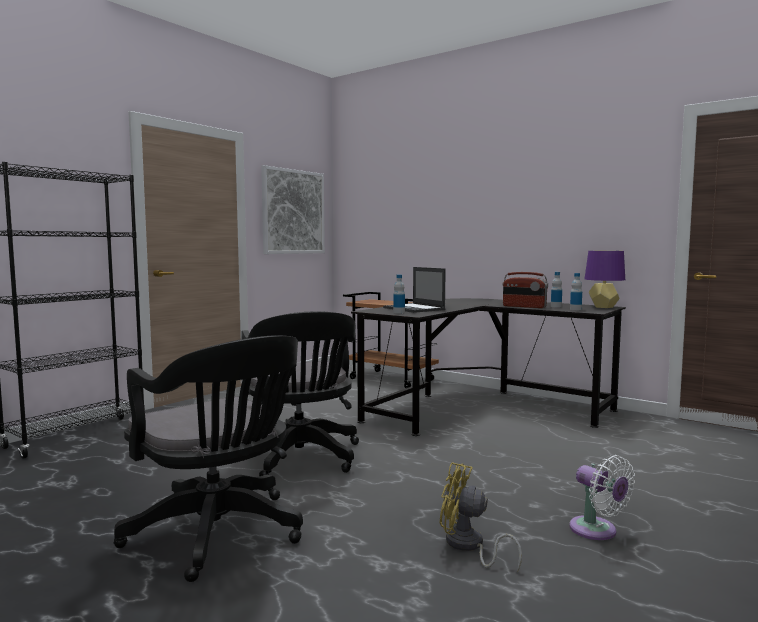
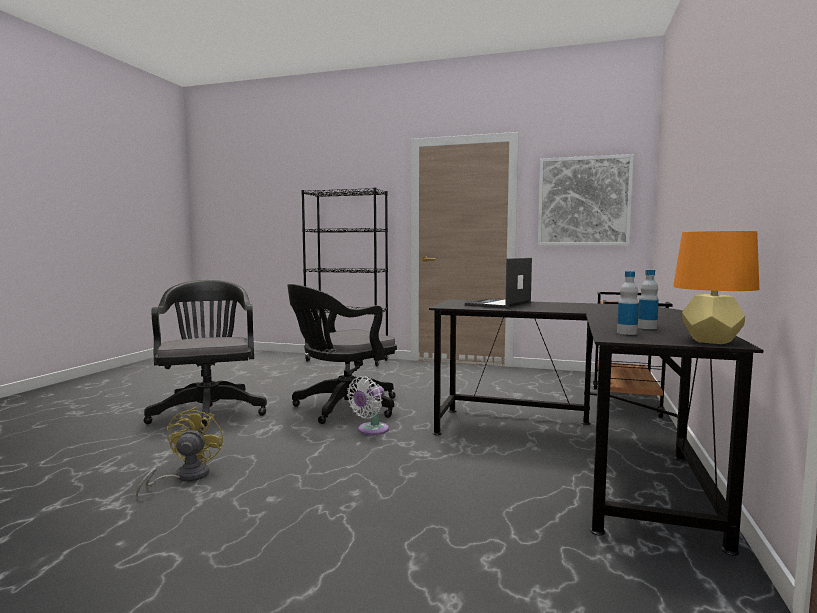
camera: 70 degrees right, 0 degrees up
(220, 535) = (209, 412): black office chair -> black office chair turned 135 degrees clockwise
(399, 312) = (457, 304): bottle -> none
(524, 306) = (609, 320): radio -> none
(597, 531) = (210, 532): white fan -> white fan (370, 430)
(603, 307) = (711, 341): purple table lamp -> orange table lamp

